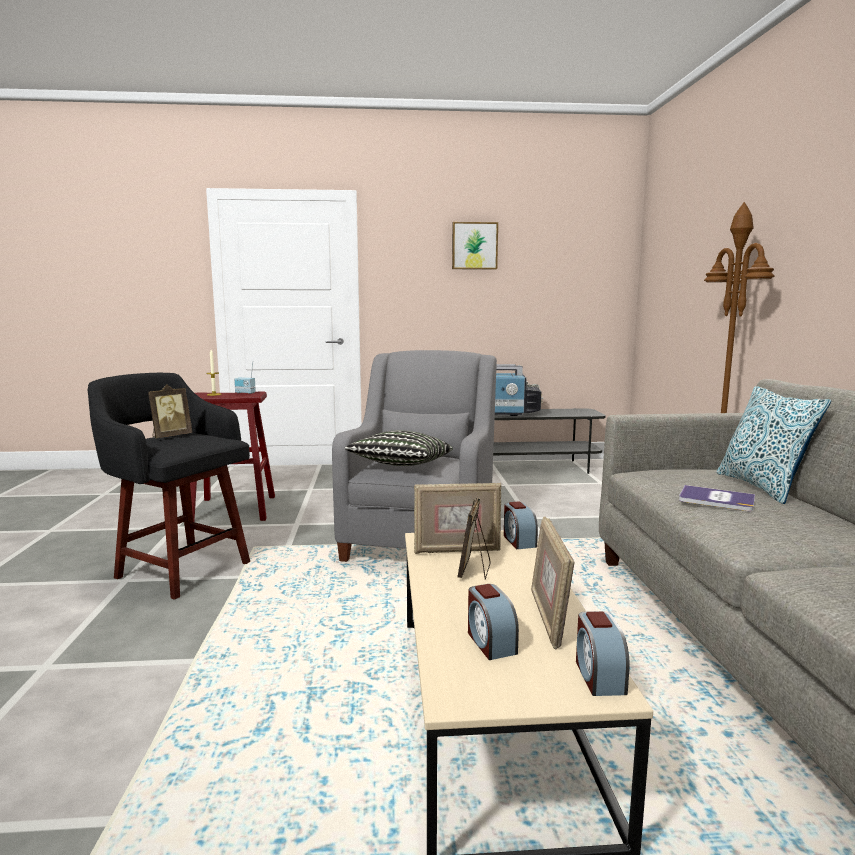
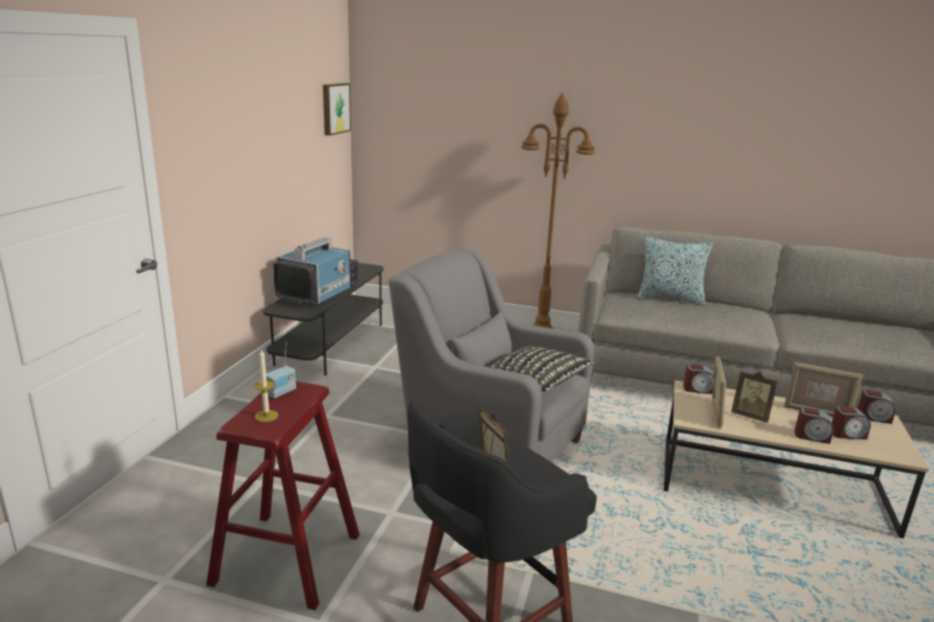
camera: 70 degrees left, 10 degrees up
(450, 611) = (811, 436): none -> alarm clock
(474, 246) = (254, 98): picture -> picture (334, 108)
(716, 499) = (698, 316): book -> none

